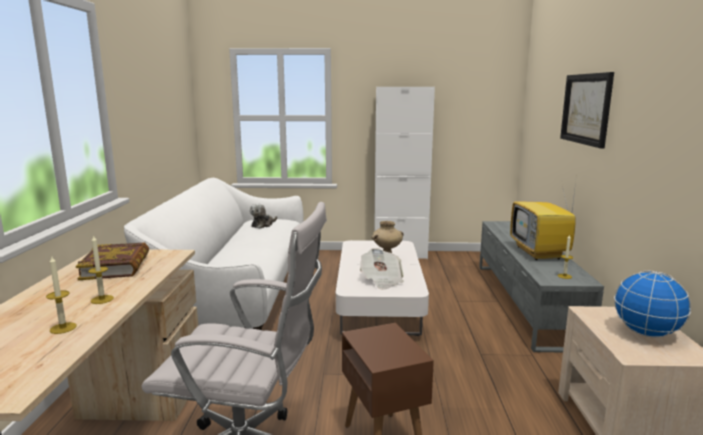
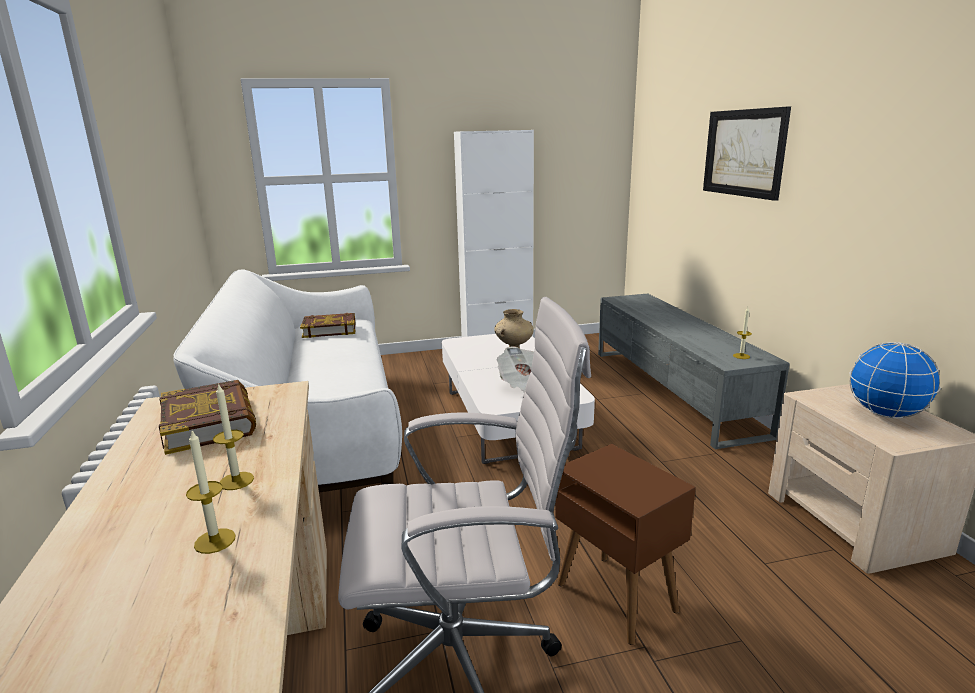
camera: 15 degrees left, 5 degrees up
(263, 225) = (329, 329): plush toy -> book
(540, 253) = (694, 331): television -> none

